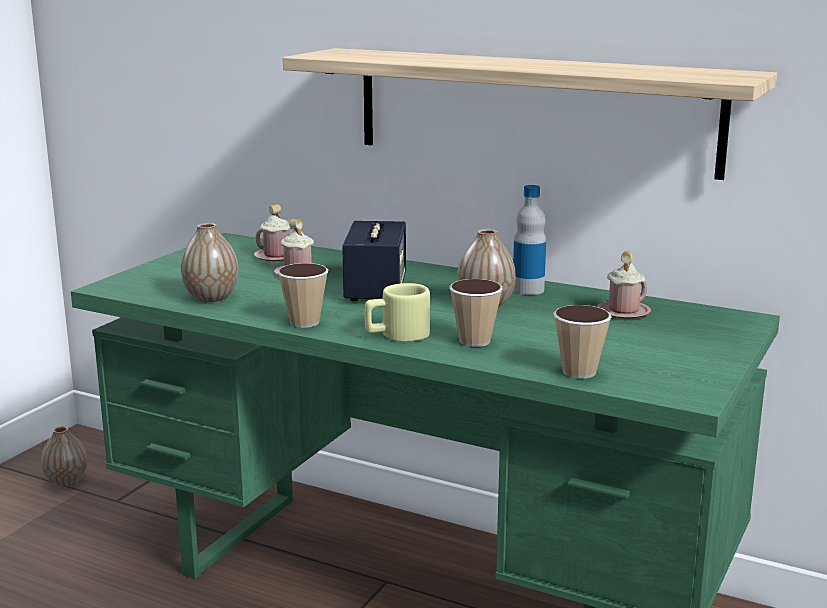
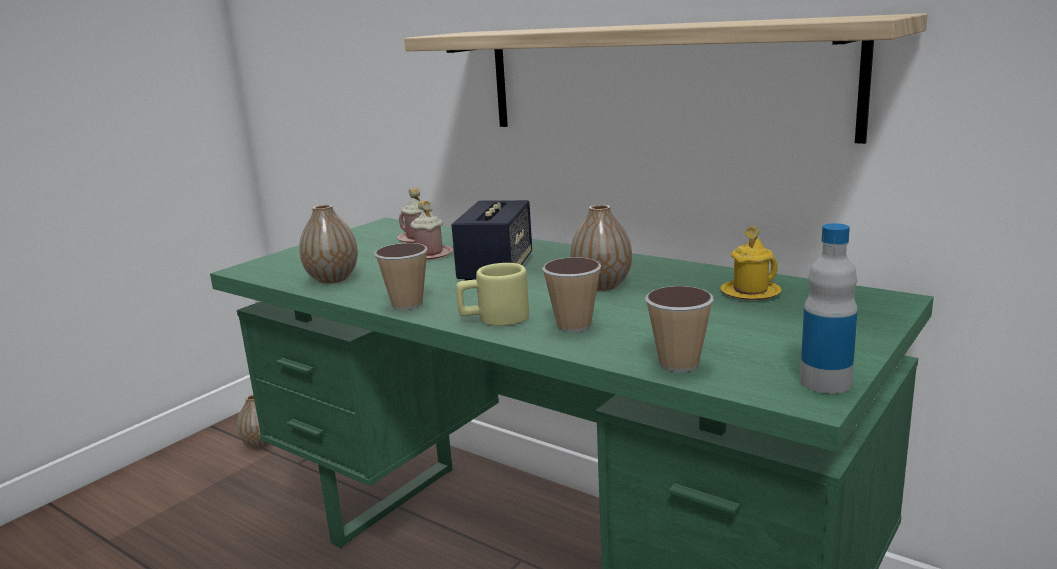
camera: 10 degrees right, 0 degrees up
(528, 289) = (653, 269): bottle -> bottle (825, 382)
(623, 312) = (750, 292): pink mug -> yellow mug

